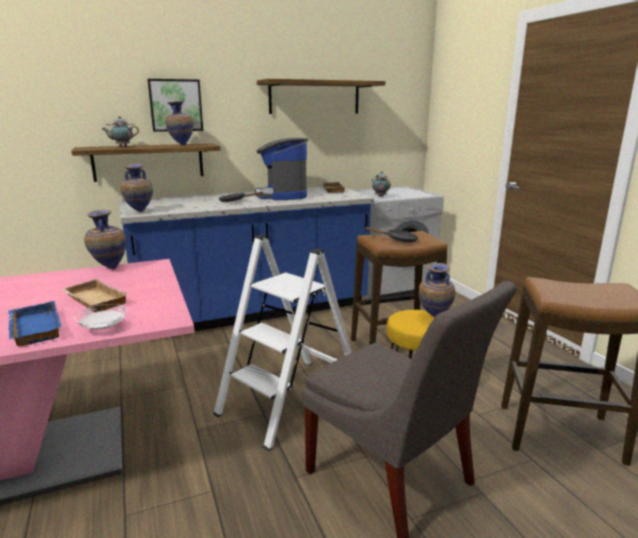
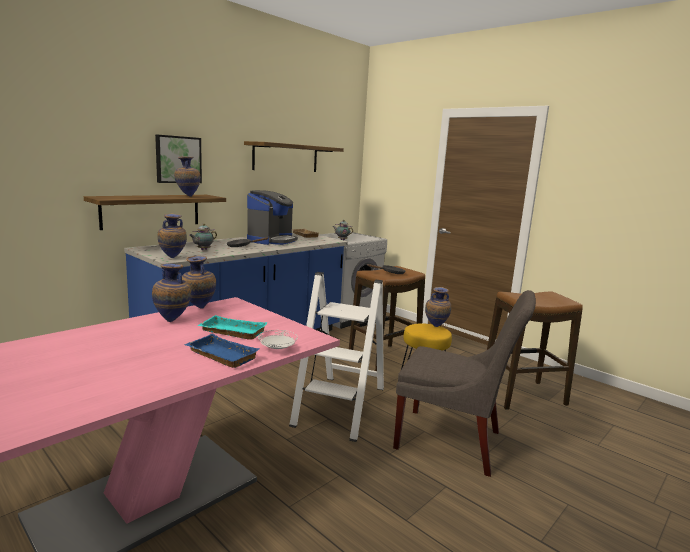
camera: 25 degrees left, 5 degrees down
(62, 280) = (173, 320): none -> vase
(93, 300) = (231, 332): beige tray -> turquoise tray
(122, 146) = (134, 196): teapot -> teapot (203, 250)
(282, 195) = (271, 240): coffee machine -> coffee machine turned 120 degrees counterclockwise

